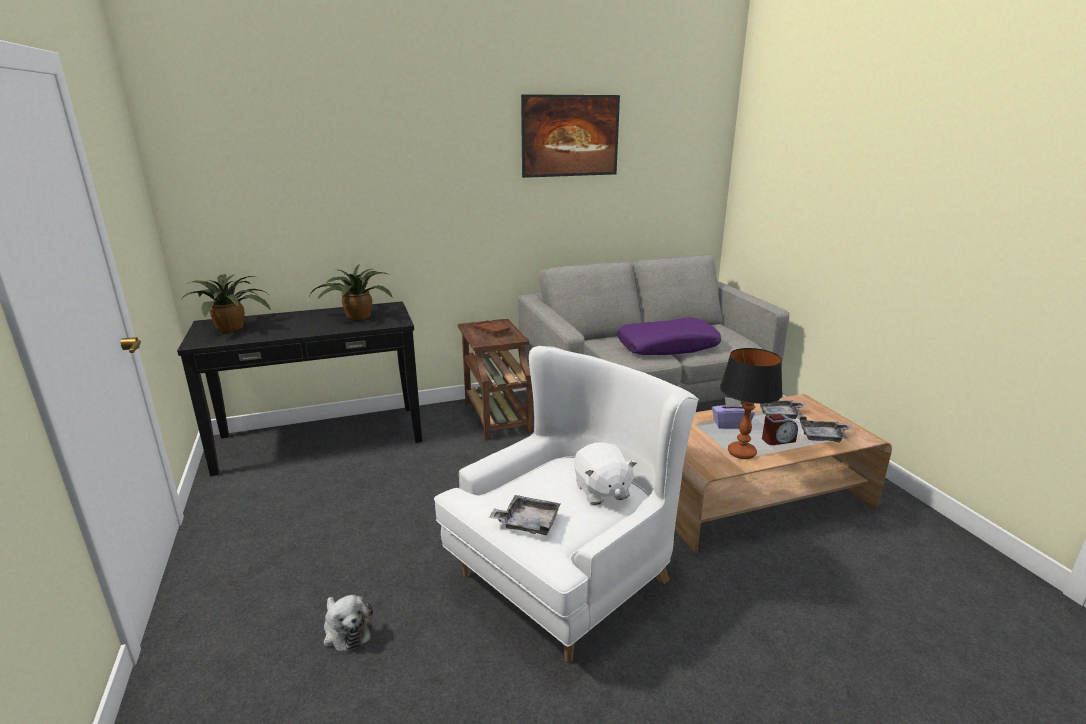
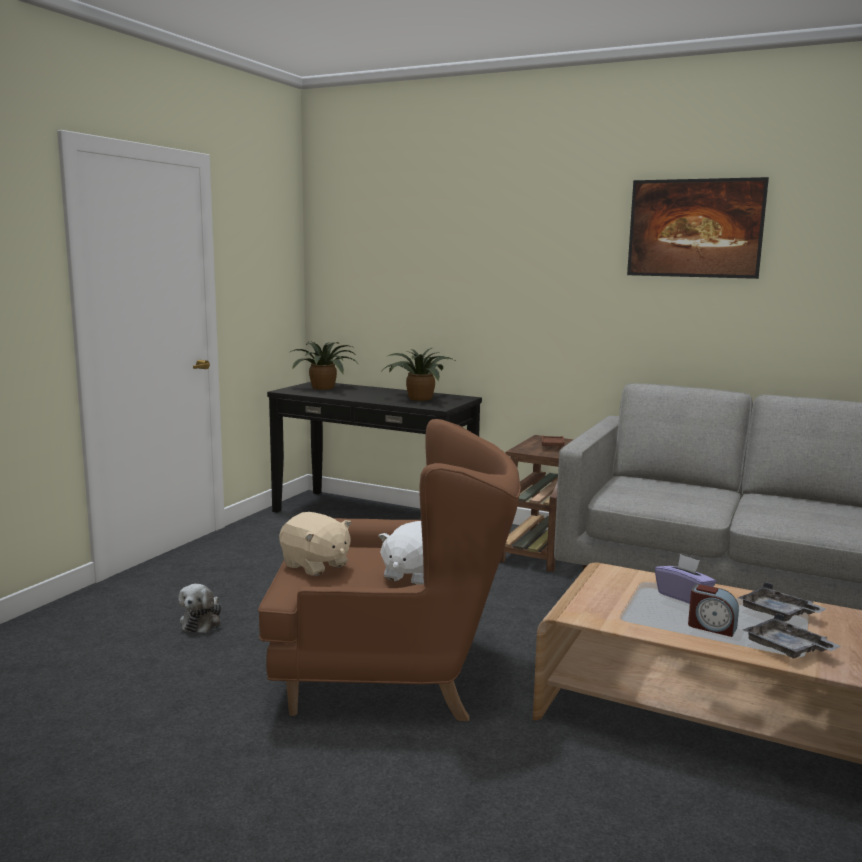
camera: 45 degrees right, 10 degrees down
(527, 522) = (315, 565): grey tray -> beige plush toy
(569, 574) = (392, 672): white armchair -> brown armchair
(667, 346) = (737, 507): purple pillow -> none
(742, 453) = (635, 617): table lamp -> none

